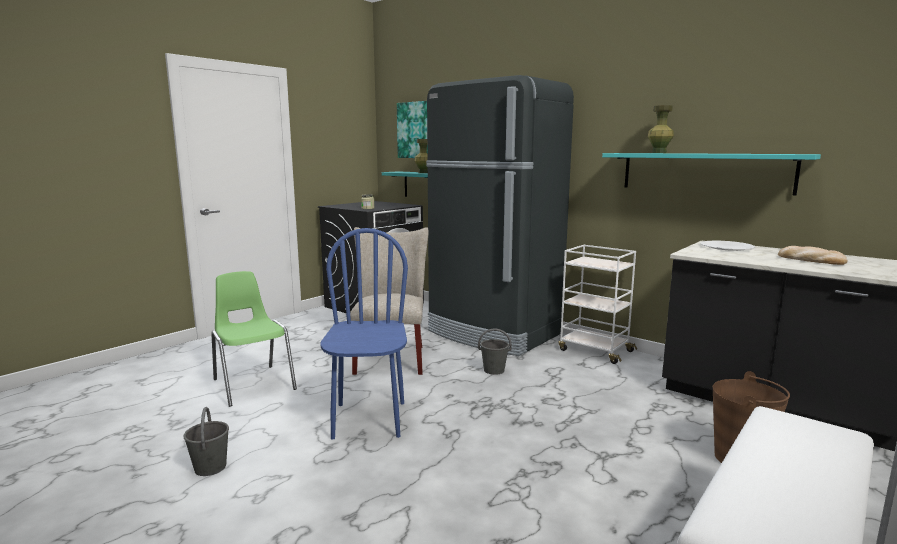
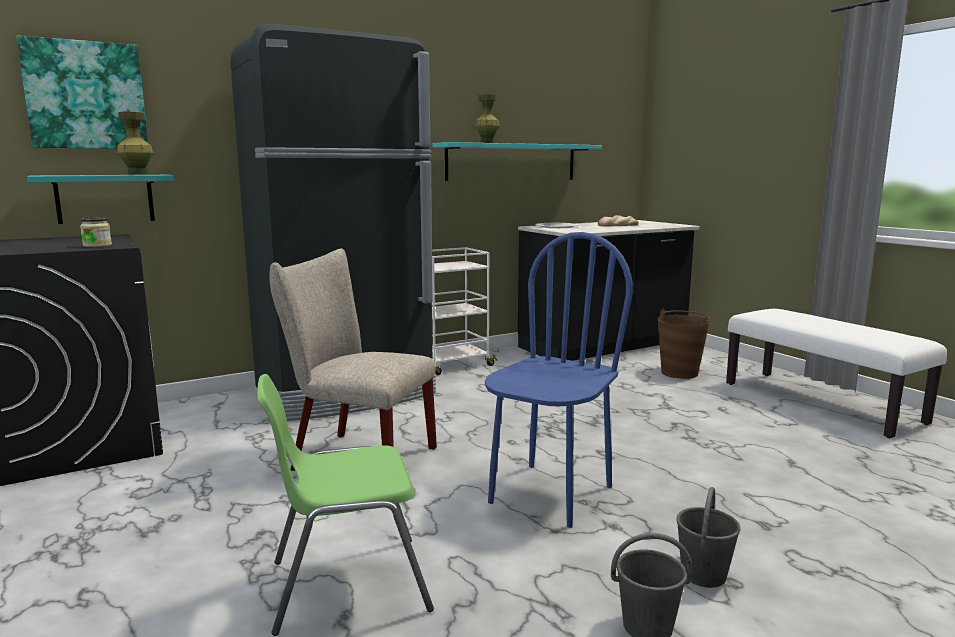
camera: 70 degrees left, 0 degrees up
(368, 420) = (550, 494): blue chair -> blue chair turned 105 degrees clockwise
(494, 370) = (460, 410): grey bucket -> grey bucket (703, 574)

